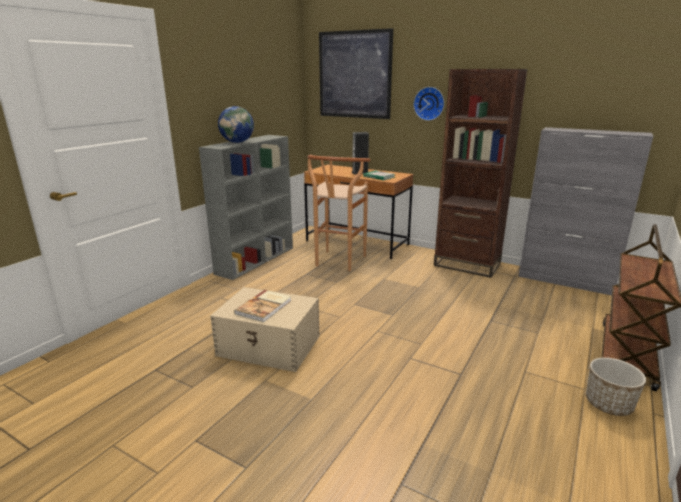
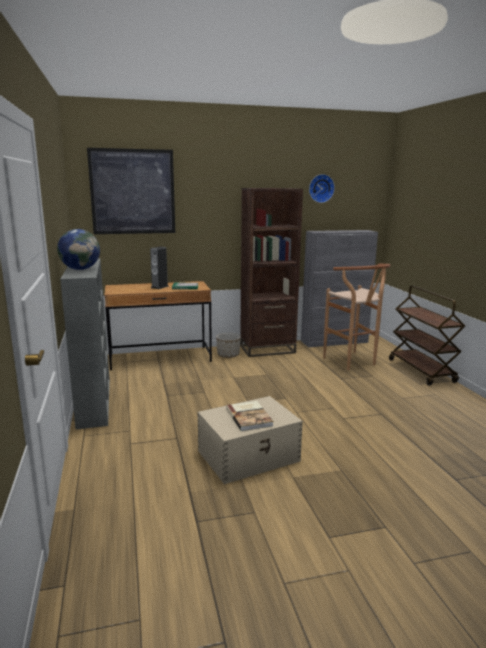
camera: 45 degrees left, 5 degrees down
(337, 263) = (175, 378): brown stool -> brown stool (353, 363)
(429, 103) = (212, 217): wall clock -> wall clock (320, 188)
(608, 404) = (452, 396): planter -> planter (228, 355)

